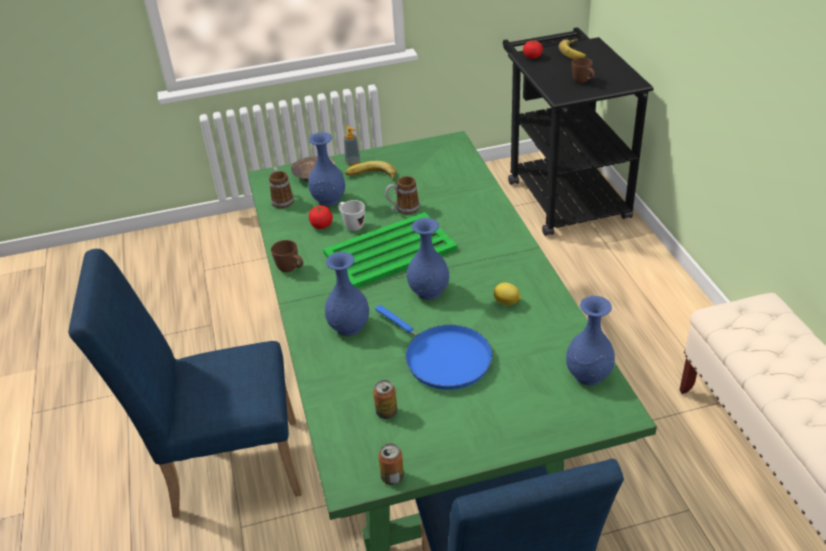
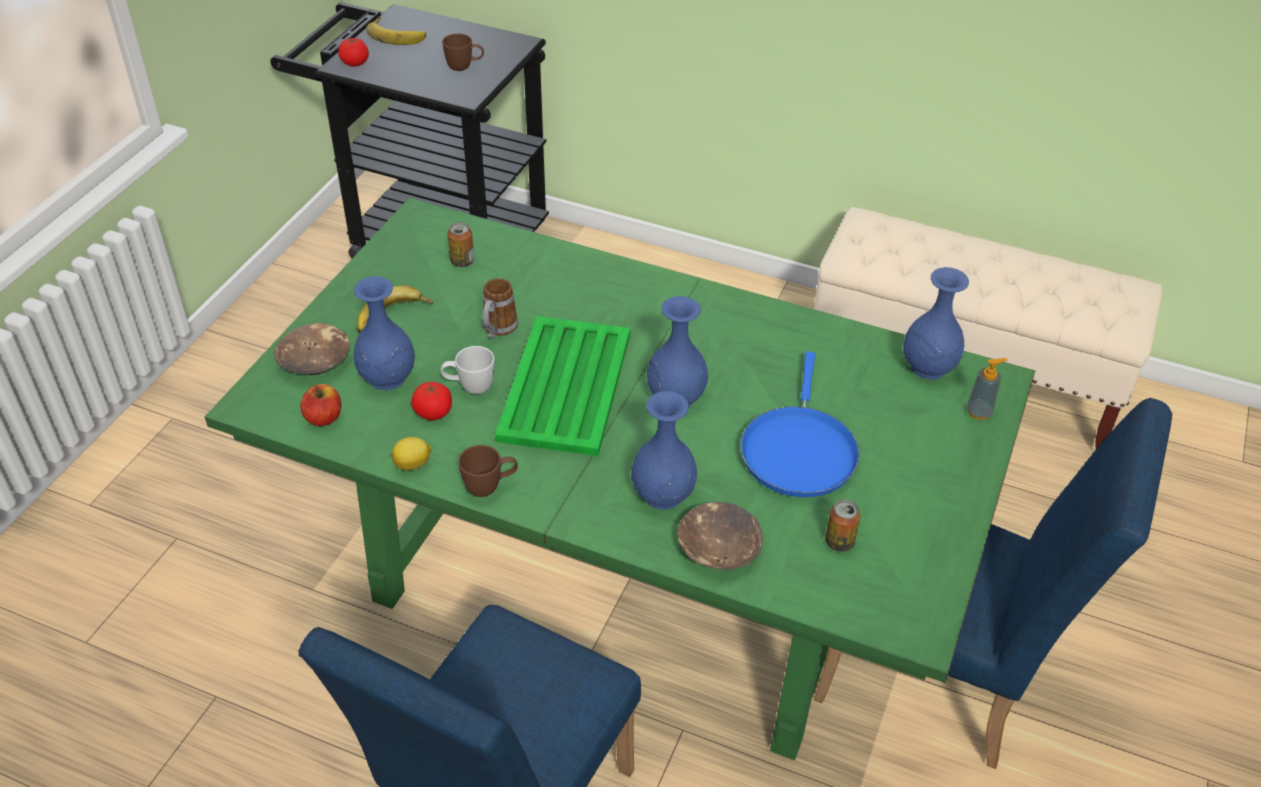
camera: 55 degrees left, 5 degrees up
(281, 199) = (324, 418): mug -> apple
(331, 367) = (717, 548): none -> brown bowl
(353, 162) = (336, 314): soap dispenser -> soap dispenser (979, 412)
(392, 477) = (941, 591): can -> can (462, 261)
(443, 358) = (798, 450): blue frying pan -> blue frying pan turned 105 degrees clockwise
(507, 302) = (762, 353): lemon -> lemon (413, 464)

